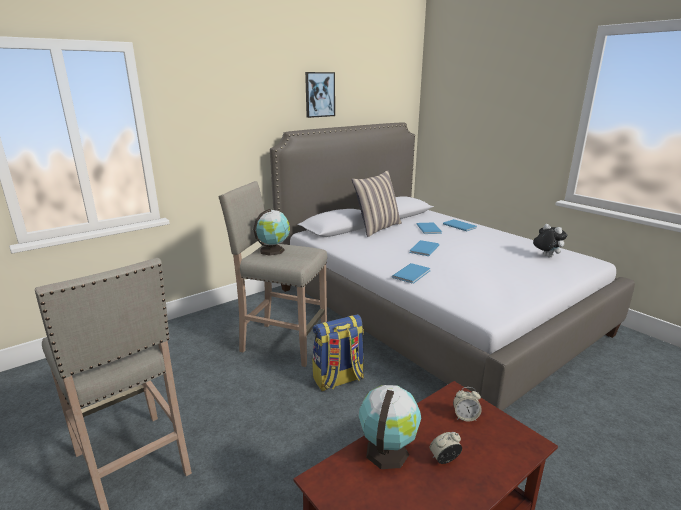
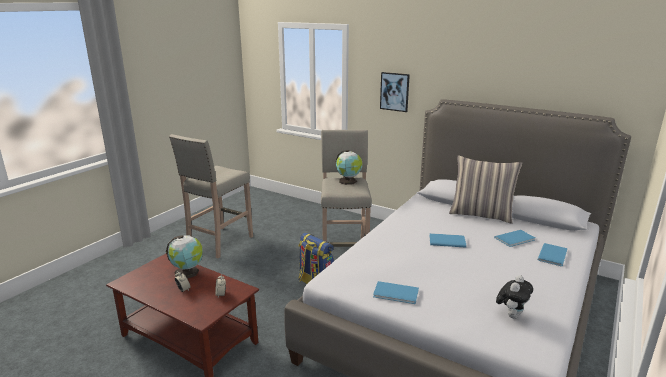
camera: 70 degrees right, 0 degrees up
(319, 94) = (494, 71): picture -> picture (394, 91)
(413, 274) = (381, 242): blue book -> blue book (397, 294)

